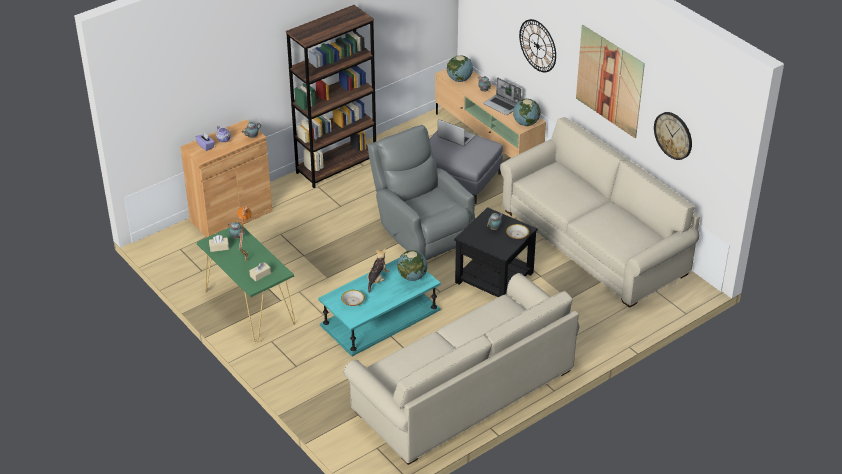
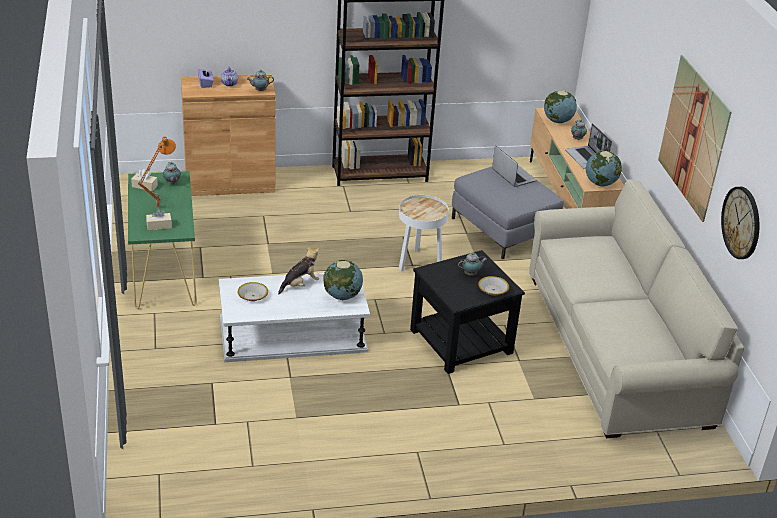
camera: 25 degrees right, 5 degrees down
(380, 318) = (292, 334): turquoise coffee table -> white coffee table
(422, 229) = (419, 263): grey armchair -> white side table
(463, 392) = (316, 453): beige sofa -> none
(537, 45) = (638, 86): wall clock -> none

